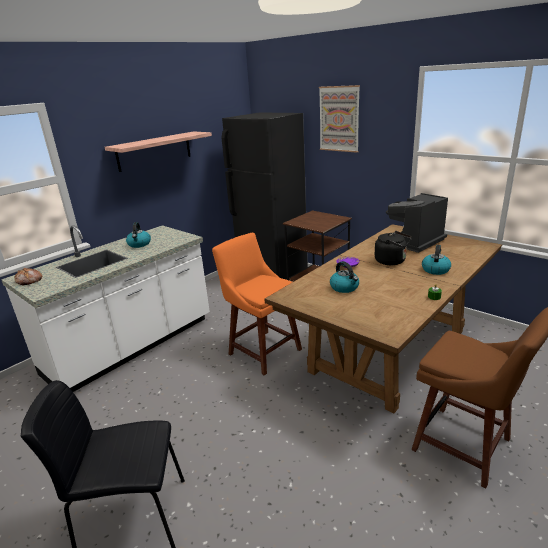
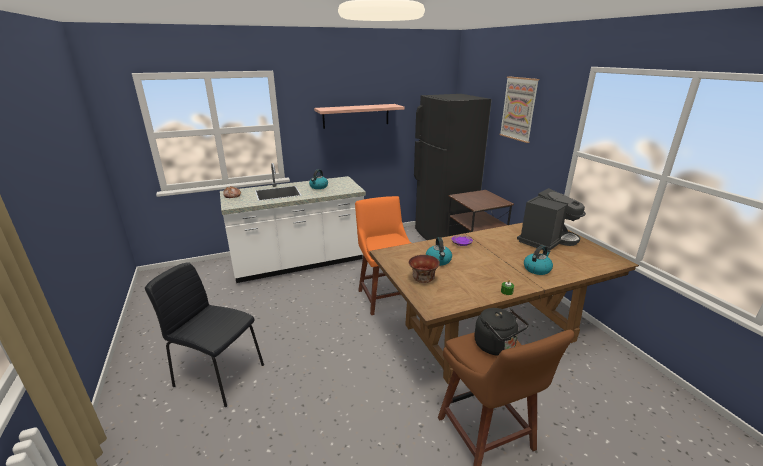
camera: 25 degrees right, 0 degrees up
(351, 310) = (423, 279): none -> bowl
(392, 261) = (505, 250): black kettle -> black kettle (496, 346)
(414, 242) = (546, 240): coffee machine -> coffee machine turned 150 degrees clockwise

